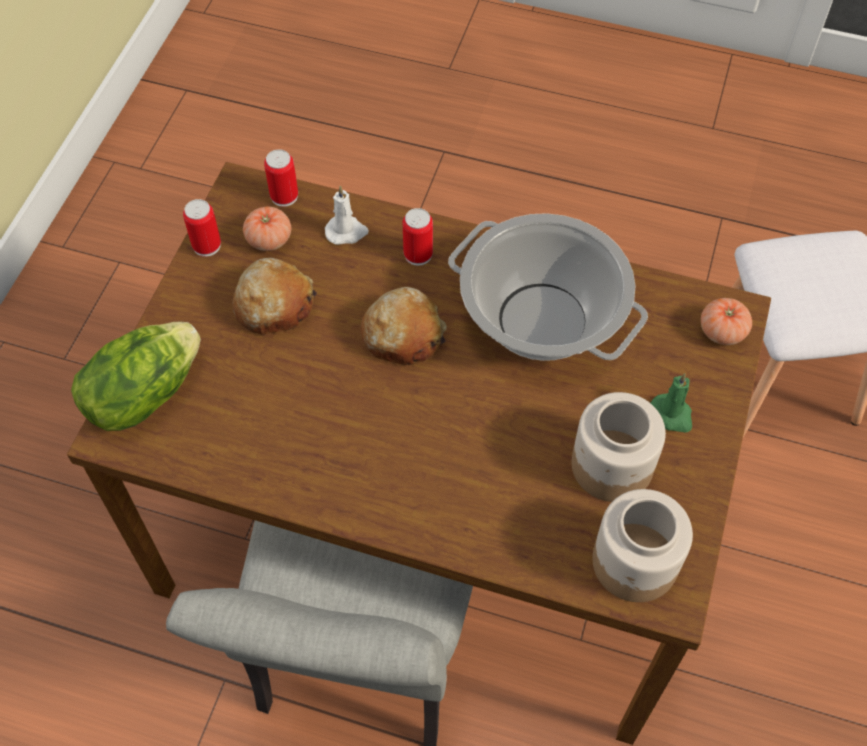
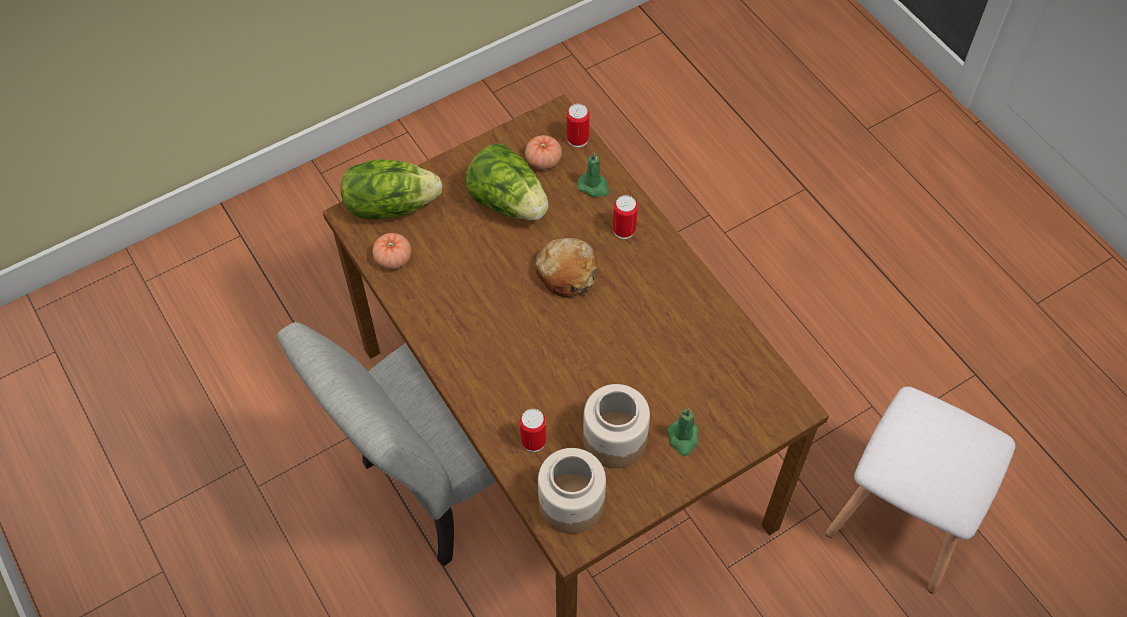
camera: 40 degrees right, 0 degrees up
(206, 245) = (504, 140): can -> can (533, 441)
(273, 305) = (509, 202): bread -> lettuce
(347, 232) = (594, 186): white candle -> green candle
(540, 321) = (659, 323): cooking pot -> none
(722, 331) = (771, 412): tomato -> tomato (393, 258)

